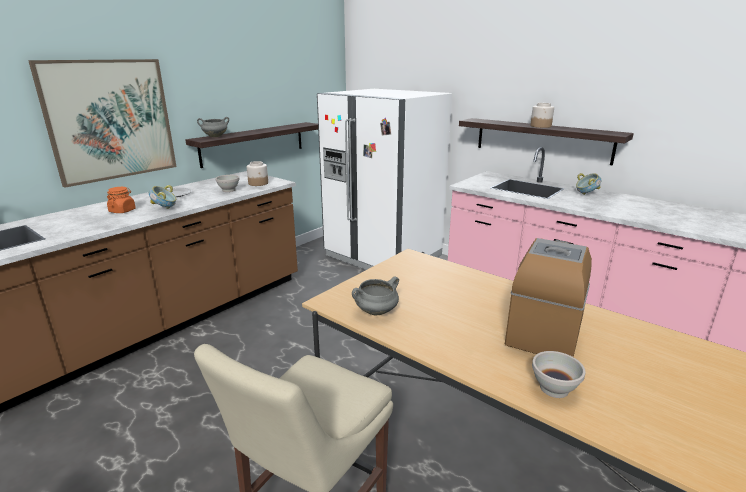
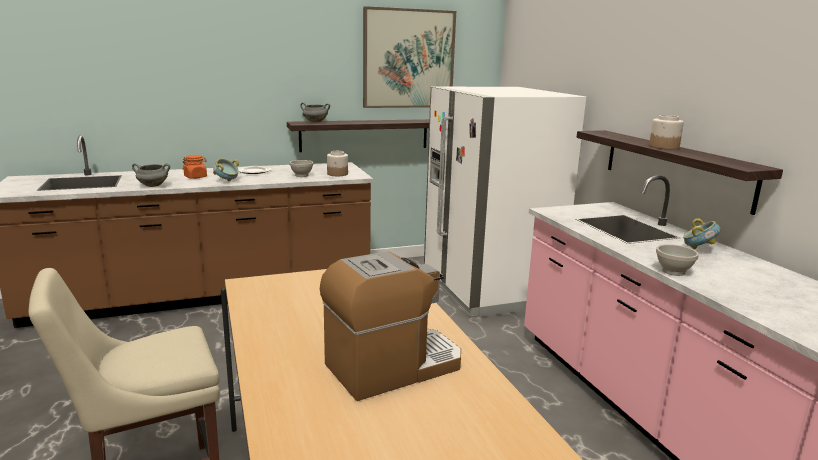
camera: 30 degrees right, 5 degrees down
(110, 120) = (216, 96): picture -> picture (408, 59)
(376, 312) = (267, 303): grey cooking pot -> grey cooking pot (152, 186)
(553, 388) = (299, 412): white bowl -> white bowl (673, 271)

